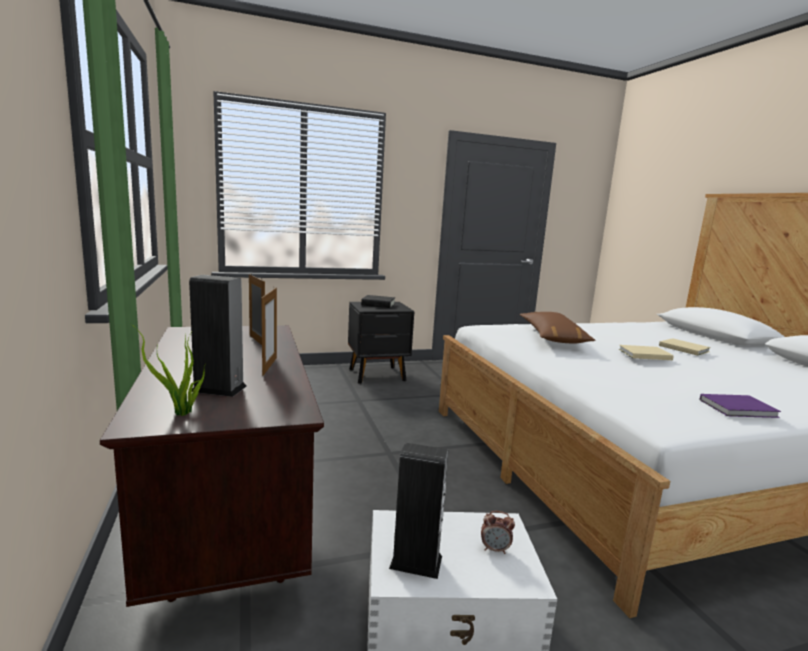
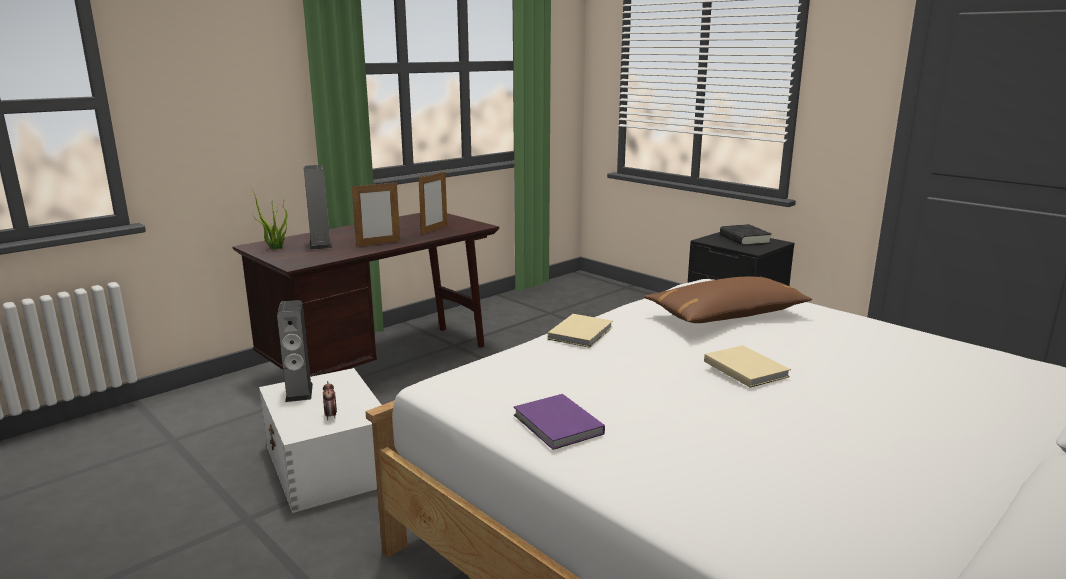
camera: 65 degrees right, 5 degrees up
(683, 348) = (878, 400): beige book -> beige book (582, 333)

